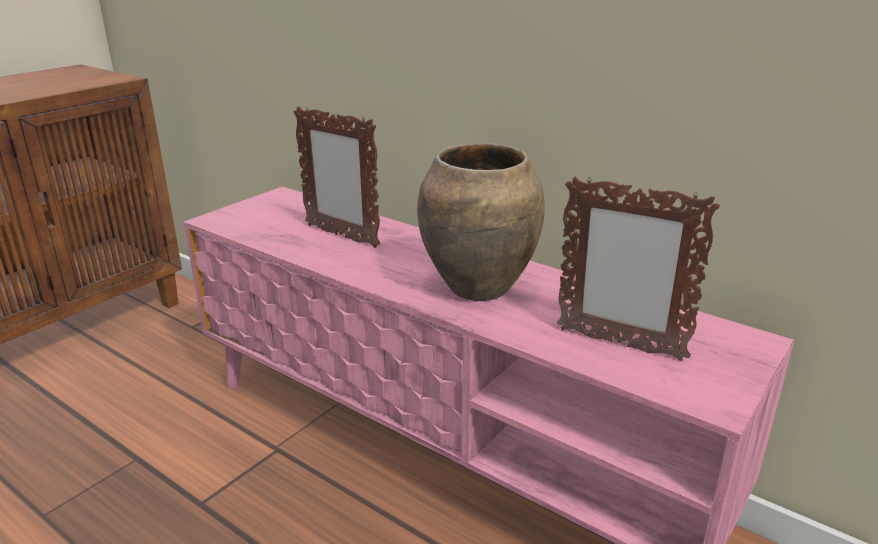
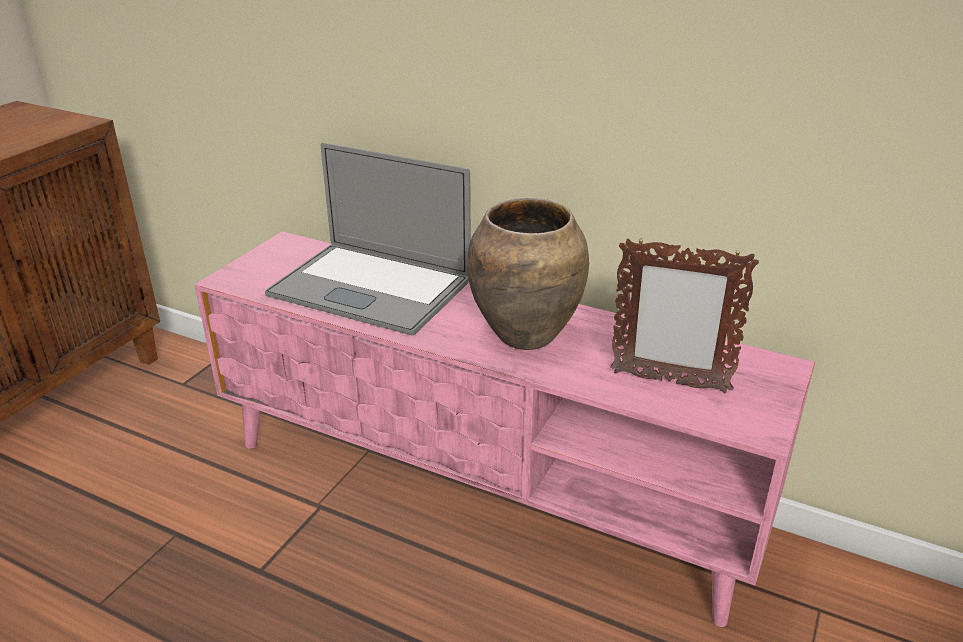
camera: 10 degrees left, 5 degrees up
(341, 236) = (370, 288): picture frame -> laptop

